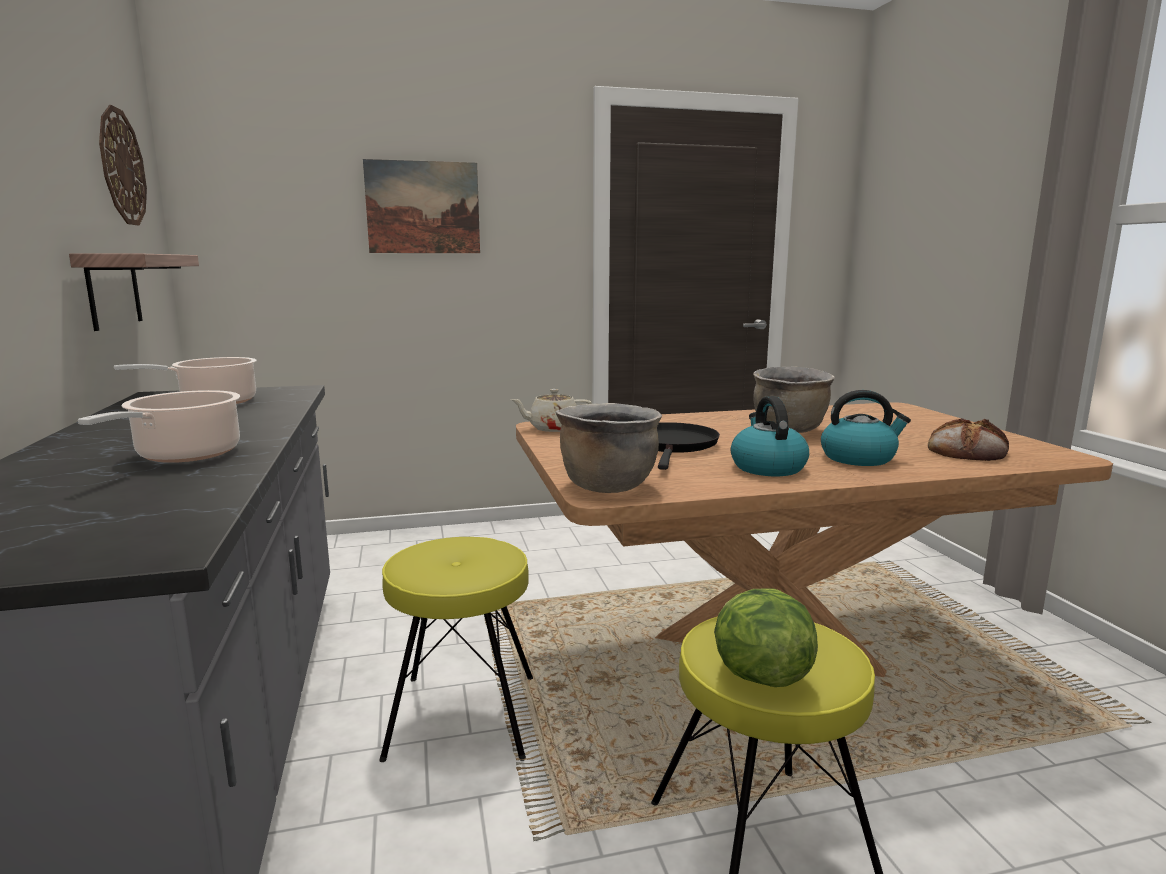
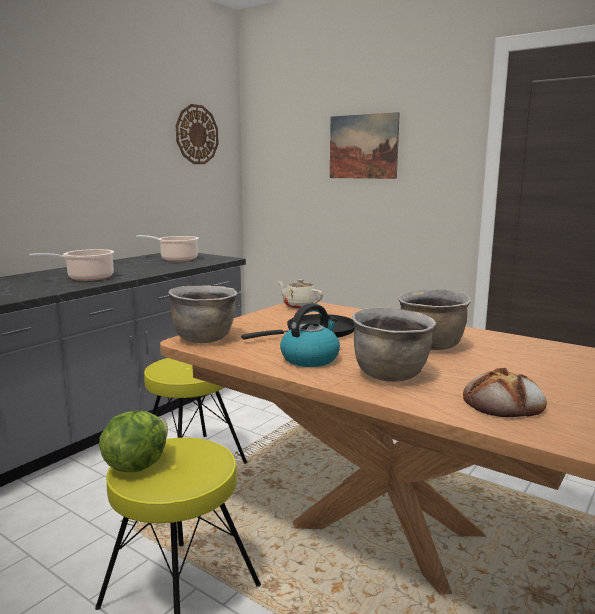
camera: 50 degrees right, 0 degrees up
(113, 290) = (172, 198): shelf -> none
(859, 458) = (391, 375): kettle -> brown cooking pot

